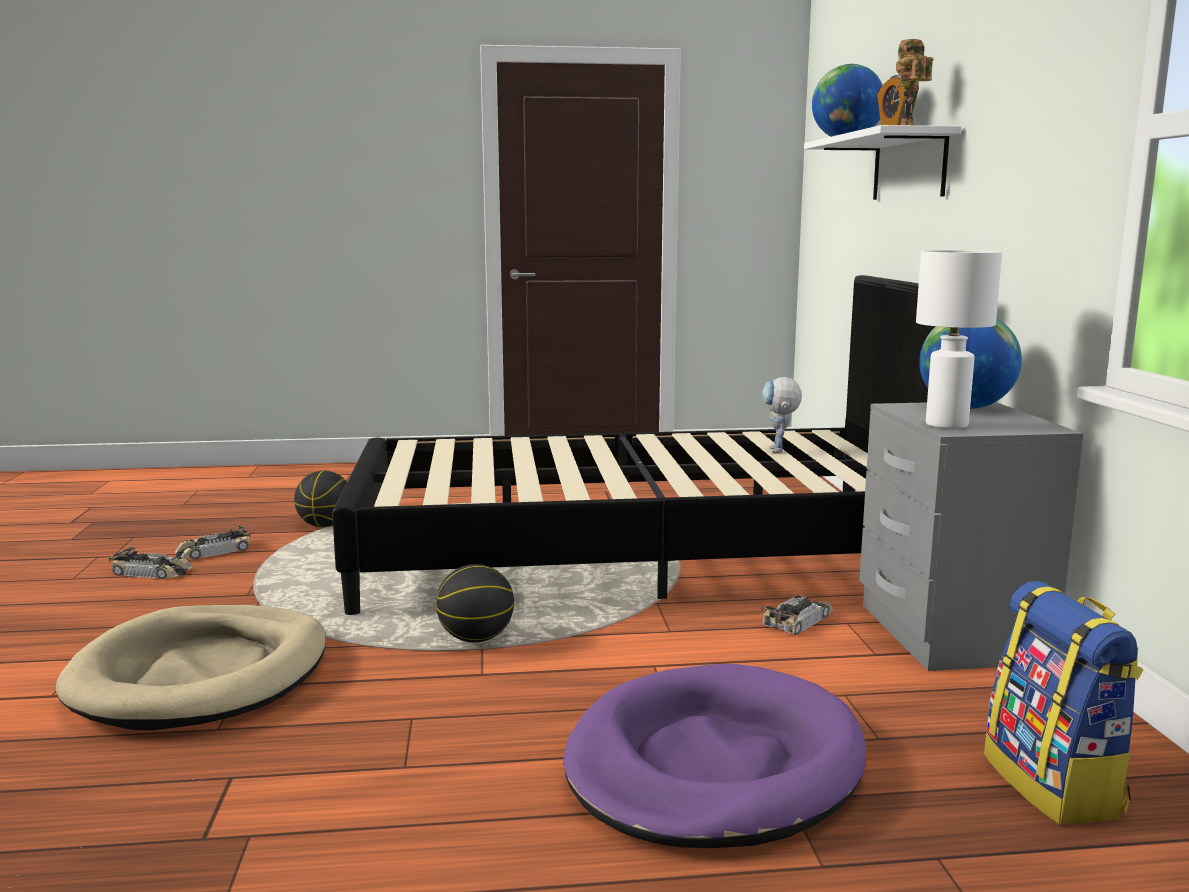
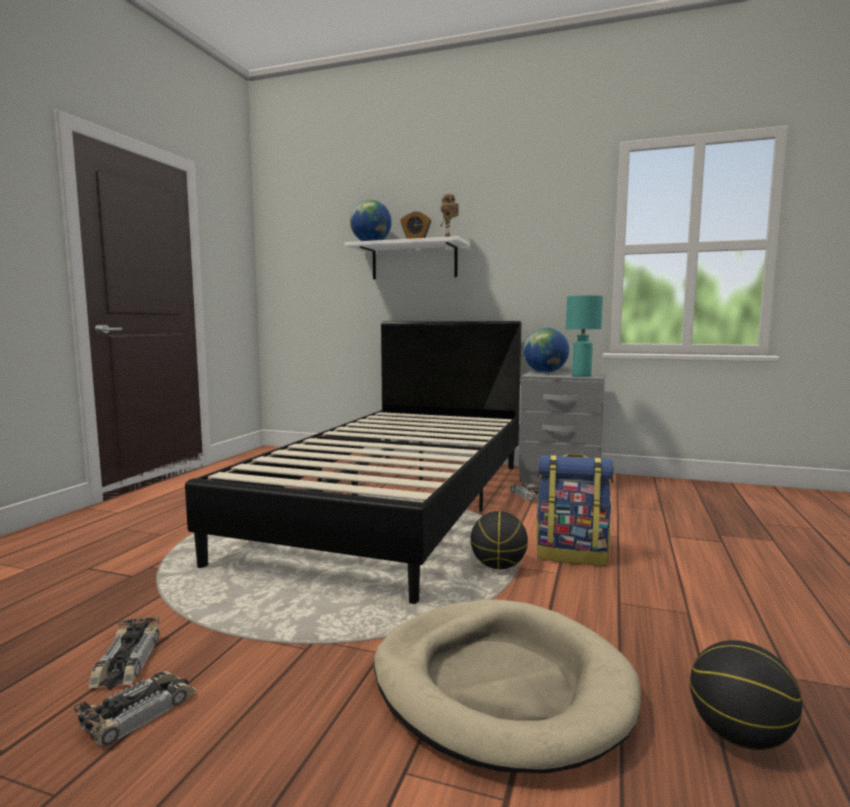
camera: 65 degrees left, 5 degrees down
(325, 525) = (150, 590): basketball -> basketball (739, 736)
(713, 765) = (686, 540): purple dog bed -> none
(779, 452) = (414, 422): toy robot -> none
(945, 425) = (581, 376): white table lamp -> turquoise table lamp
(1055, 785) = (703, 497): backpack -> backpack (572, 554)

